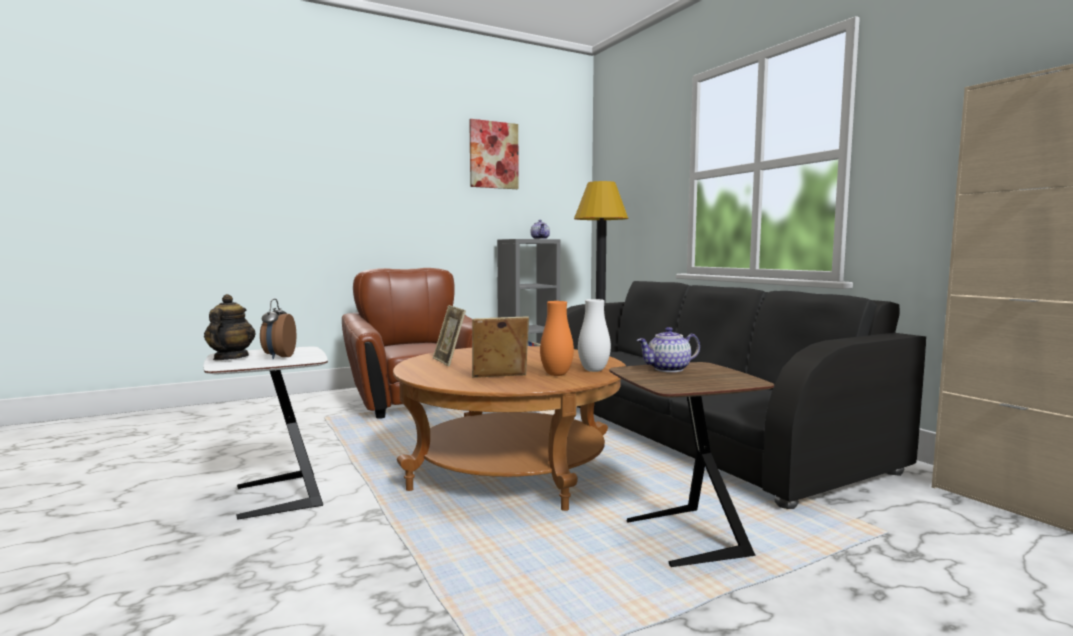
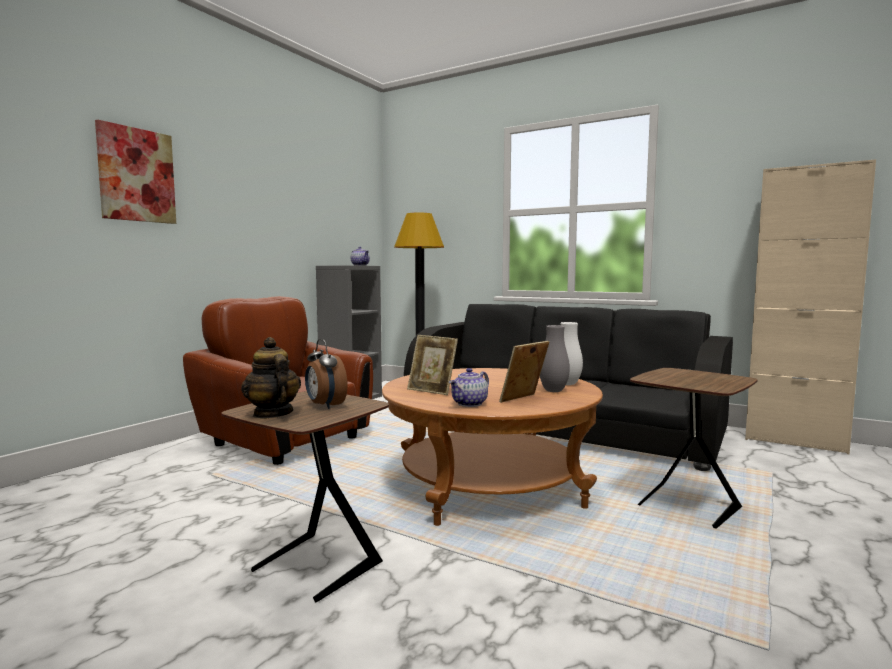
camera: 30 degrees left, 0 degrees up
(275, 497) = (314, 568): white side table -> brown side table
(493, 155) = (309, 179): picture -> picture (136, 175)
(556, 374) = (553, 391): orange vase -> grey vase
(668, 369) = (669, 375): teapot -> teapot (470, 404)

